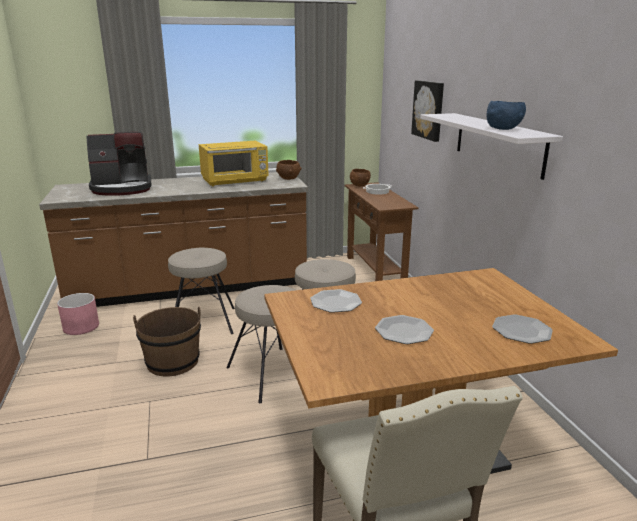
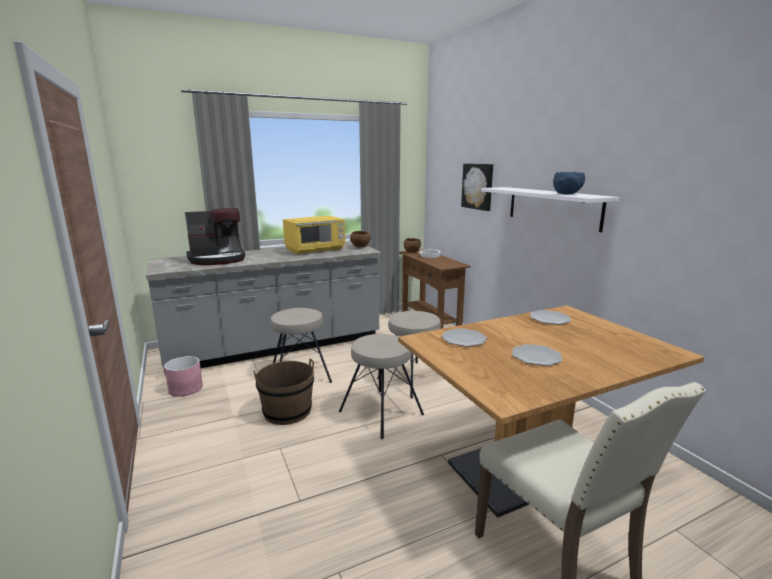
camera: 10 degrees left, 5 degrees down
(190, 288) = (276, 347): brown counter -> grey counter
(521, 330) = (625, 348): plate -> plate (549, 318)

